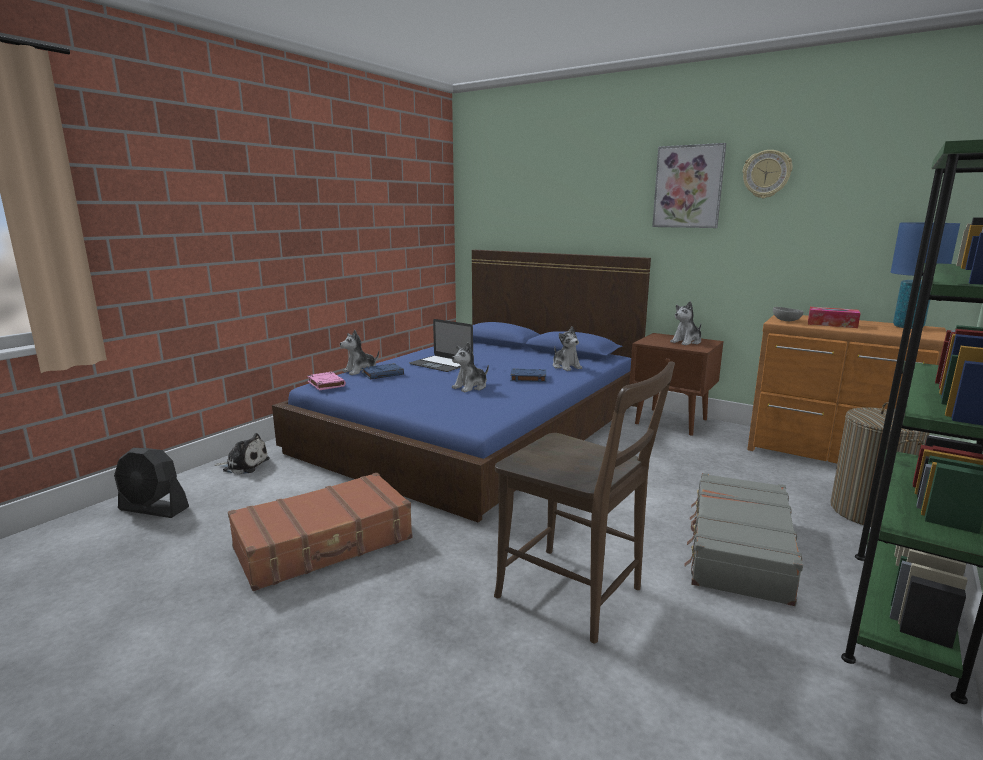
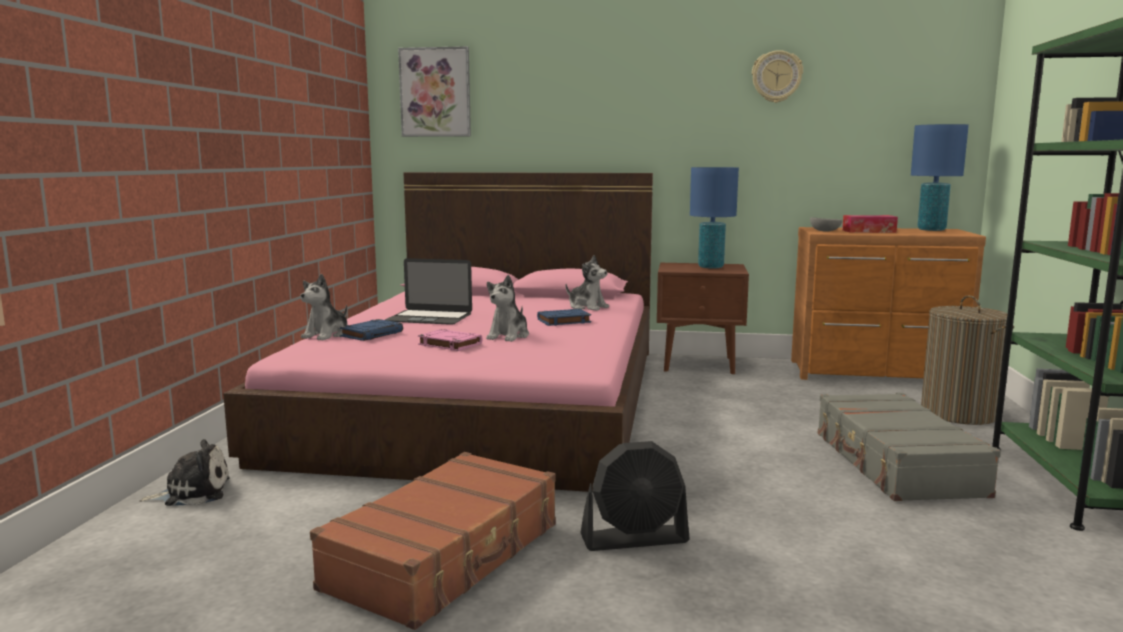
camera: 25 degrees left, 5 degrees down
(154, 509) = (102, 574): black fan -> black fan (635, 539)
(326, 384) = (304, 352): pink book -> pink book (449, 344)
(478, 427) = (488, 398): blue bed -> pink bed
(576, 596) = (803, 537): brown chair -> none
(686, 342) = (711, 267): plush toy -> blue table lamp
(688, 187) = (691, 90): picture -> picture (435, 92)

